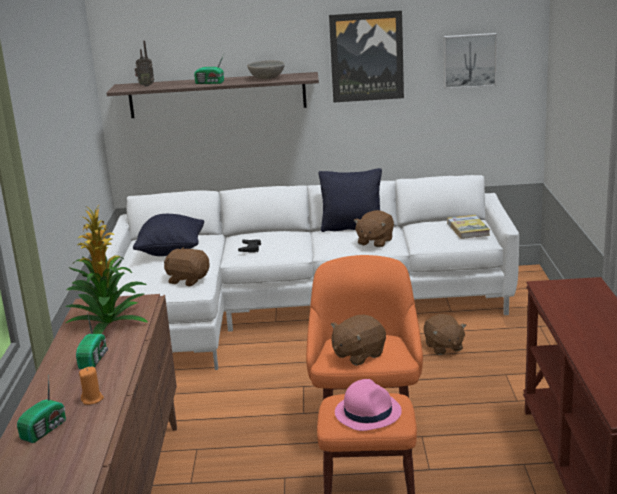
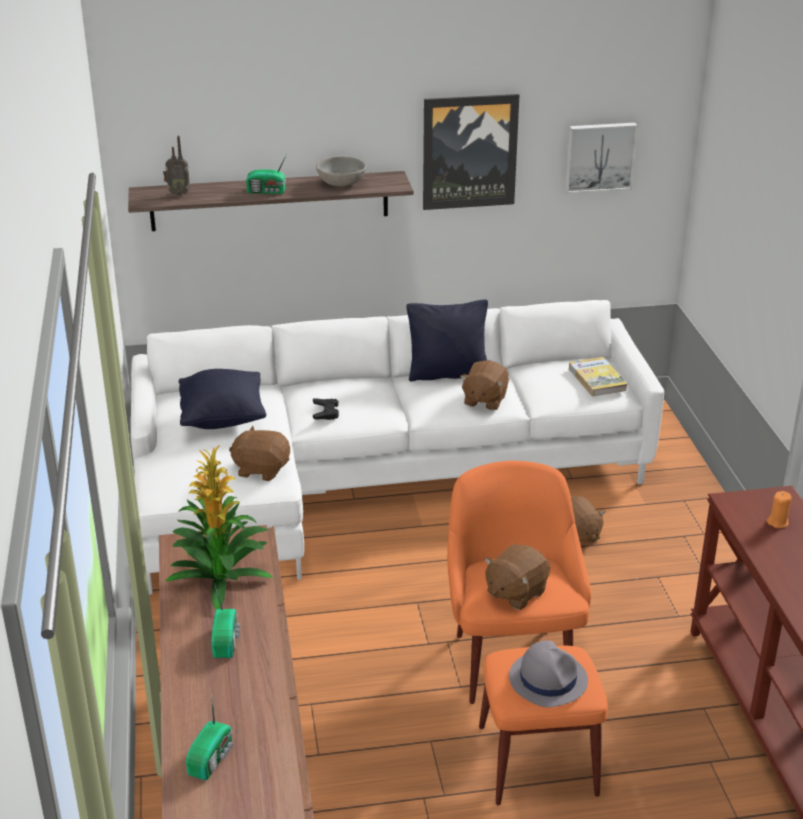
camera: 10 degrees left, 10 degrees up
(92, 399) = (251, 707): orange candle -> orange candle (777, 522)
(368, 412) = (548, 679): pink hat -> grey hat

